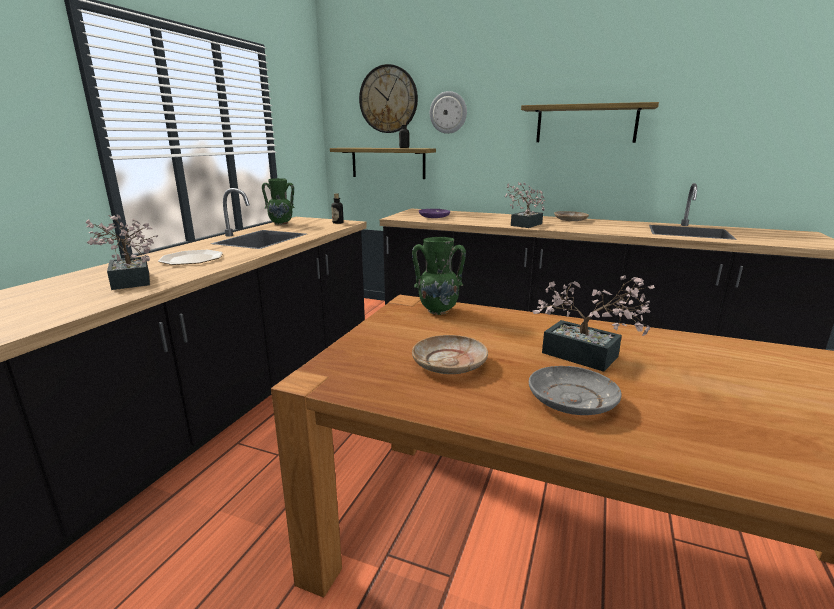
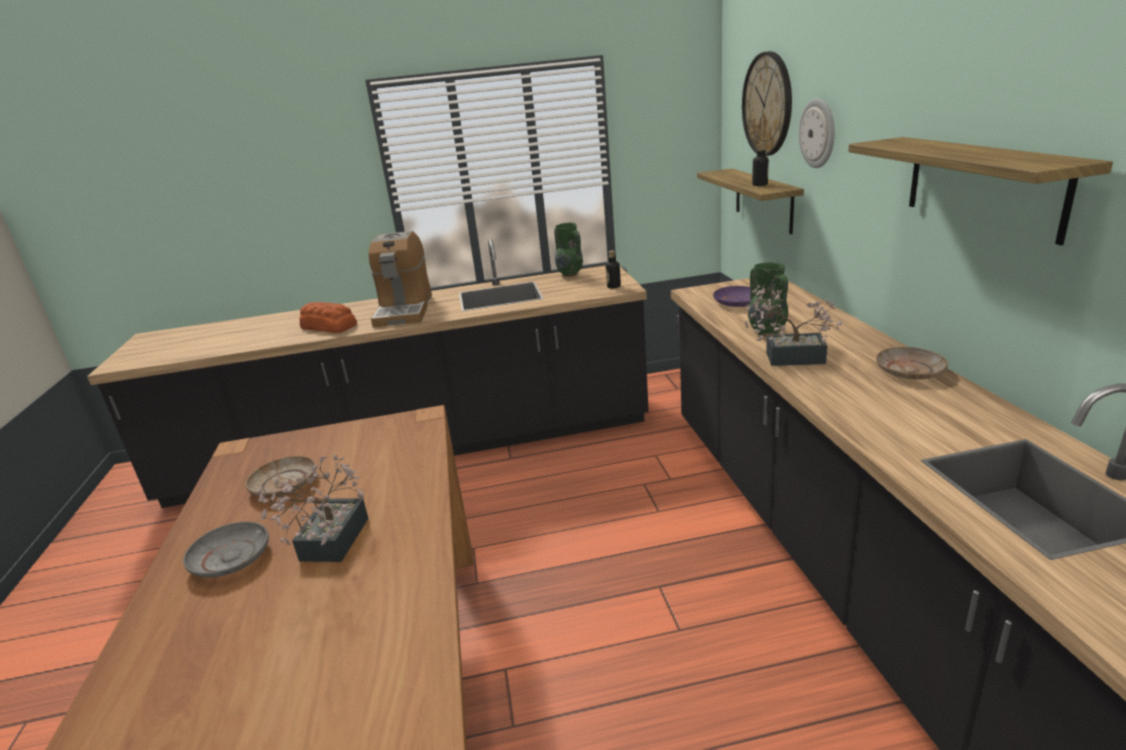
camera: 60 degrees right, 5 degrees up
(130, 283) = (328, 326): potted plant -> bread
(192, 259) = (404, 310): plate -> coffee machine
(437, 311) = (409, 437): green vase -> green vase (767, 332)

